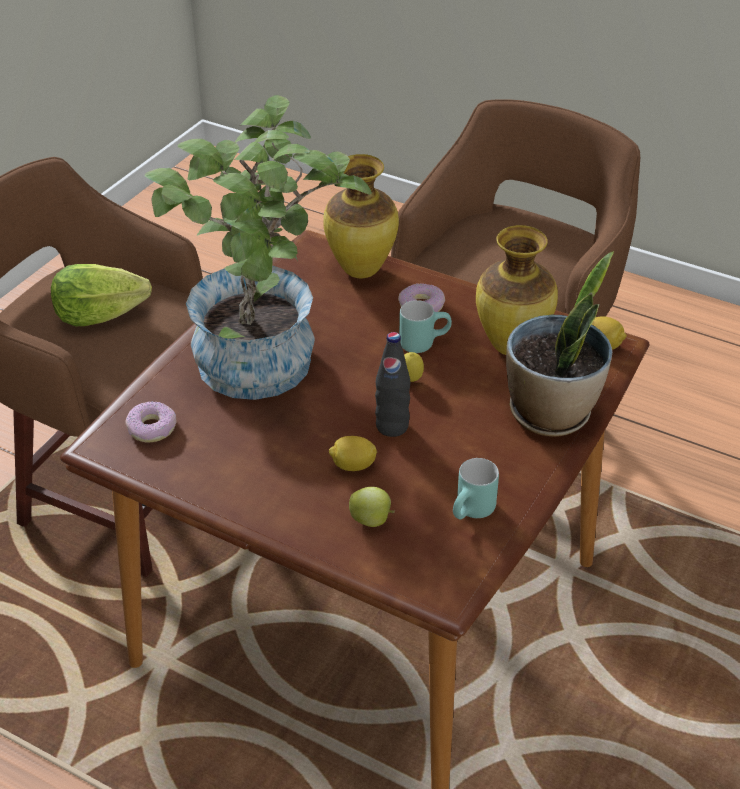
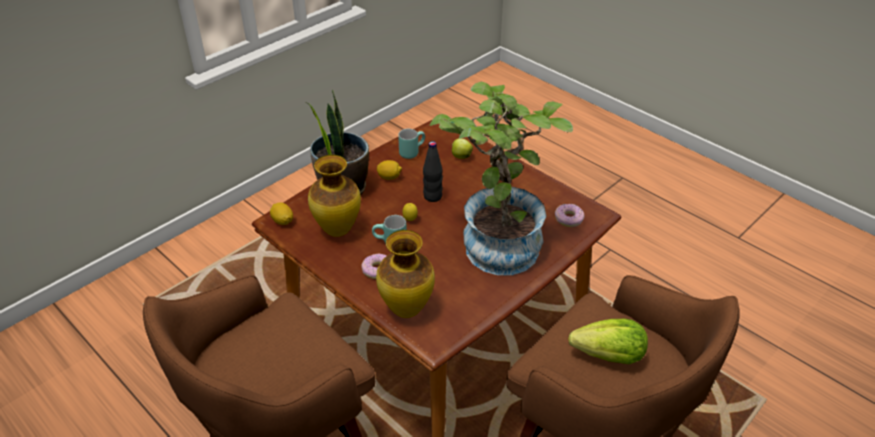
camera: 165 degrees left, 0 degrees up
(353, 466) = (461, 181): lemon -> lemon (389, 177)

